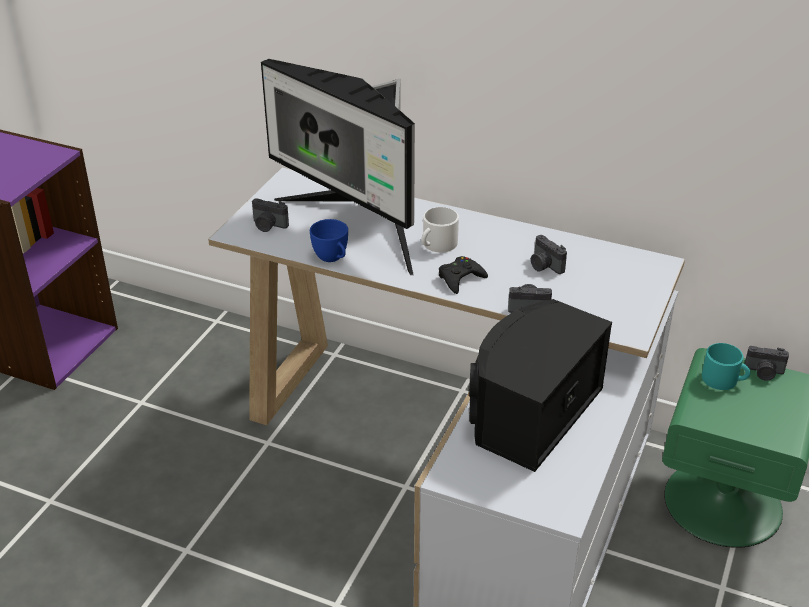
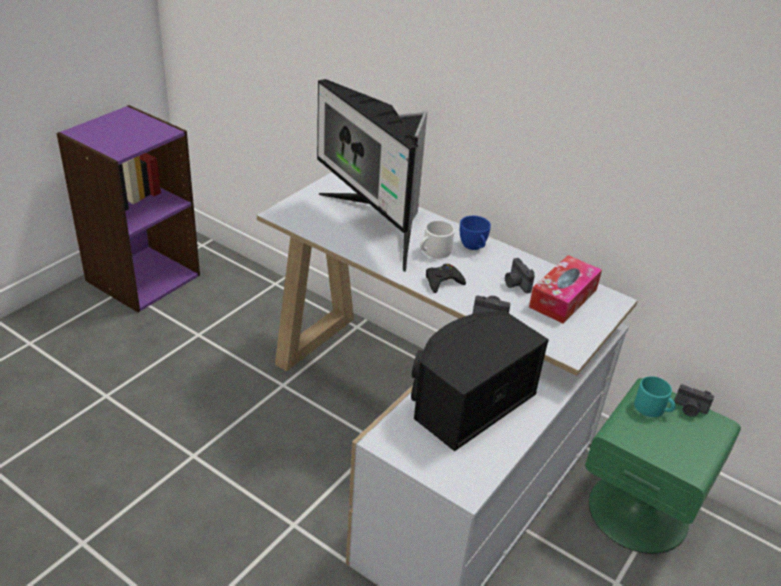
camera: 10 degrees right, 0 degrees up
(268, 226) = (306, 213): camera -> none
(332, 258) = (346, 247): blue cup -> blue cup (474, 247)
(603, 272) = (563, 298): none -> tissue box

